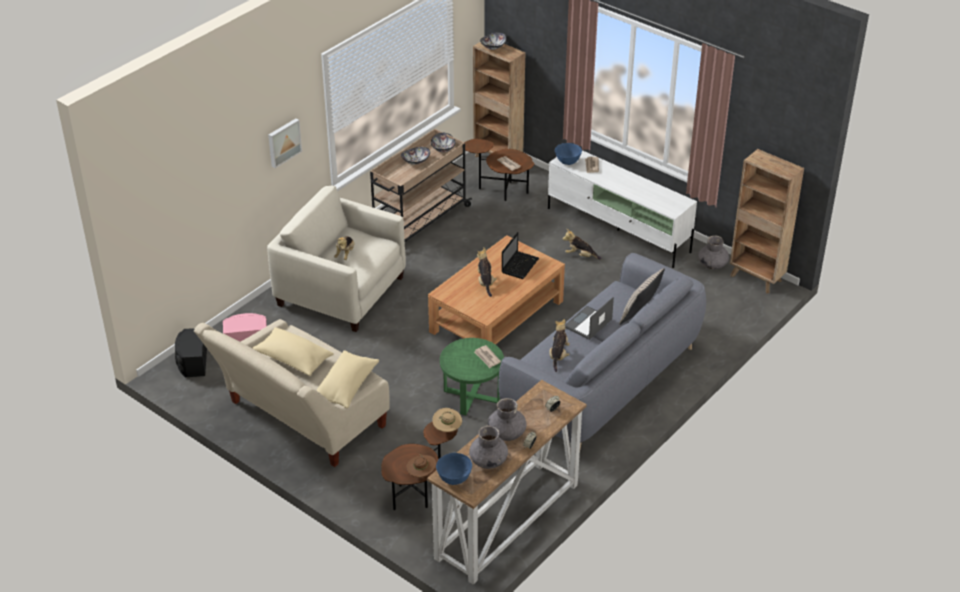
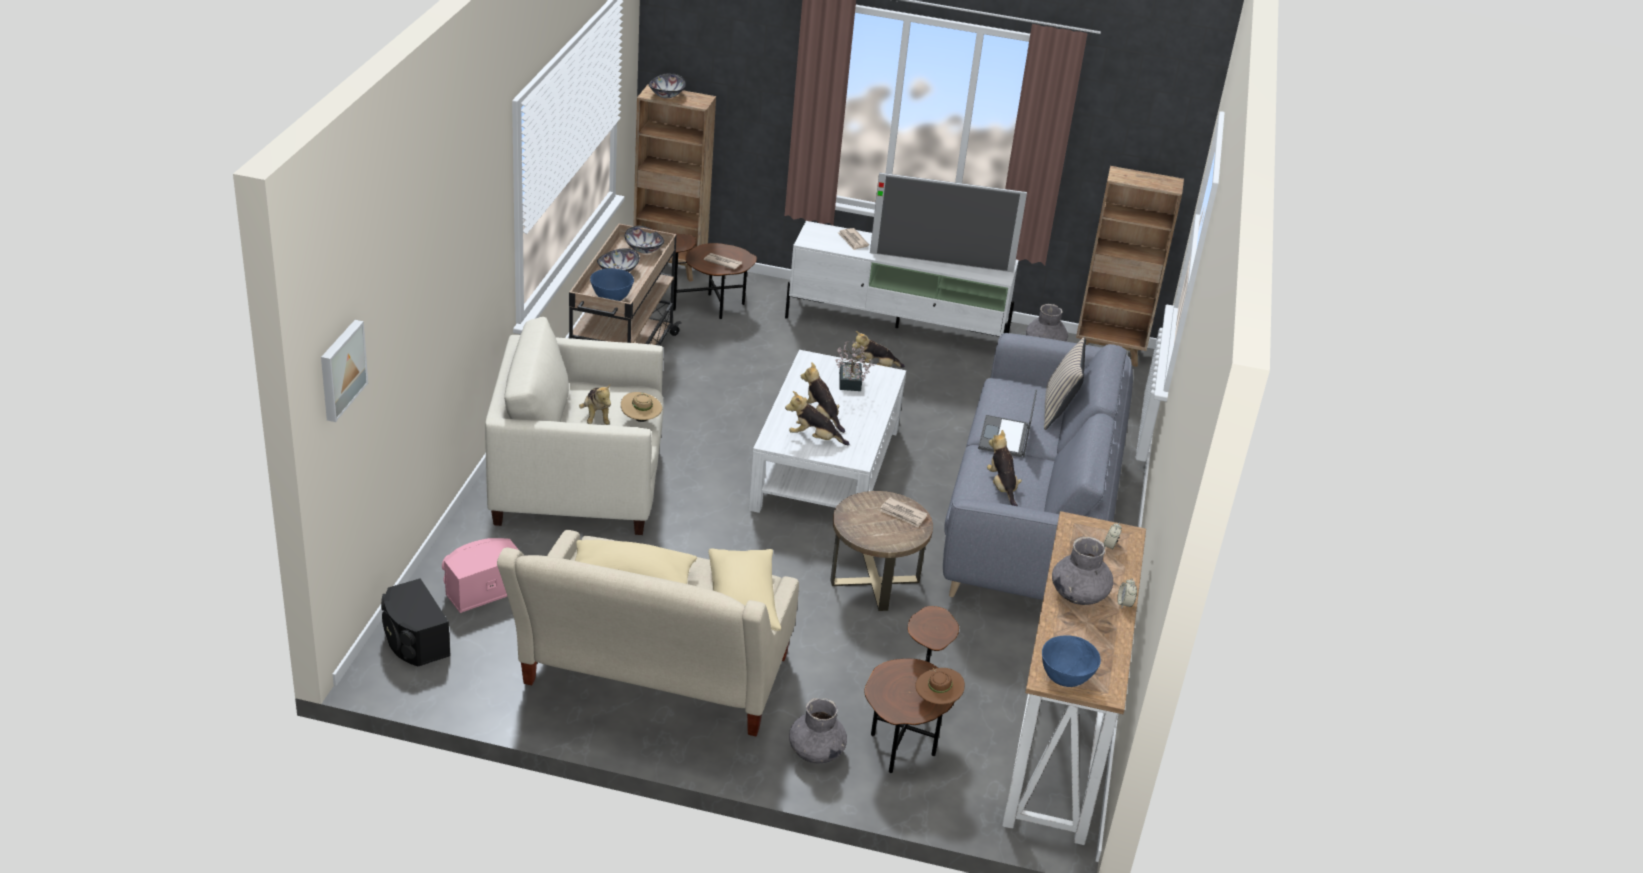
camera: 30 degrees left, 5 degrees down
(283, 142) = (479, 251): picture -> picture (340, 369)
(447, 428) = (940, 621): beige hat -> beige hat (641, 419)
(469, 296) = (814, 438): none -> plush toy
(472, 395) = (875, 581): green side table -> brown side table
(488, 460) = (1088, 639): grey vase -> grey vase (816, 751)
(496, 317) = (826, 469): brown coffee table -> white coffee table
(520, 265) = (849, 384): laptop -> potted plant
(567, 162) = (818, 241): blue bowl -> blue bowl (611, 299)
(640, 193) = (941, 262): none -> television

